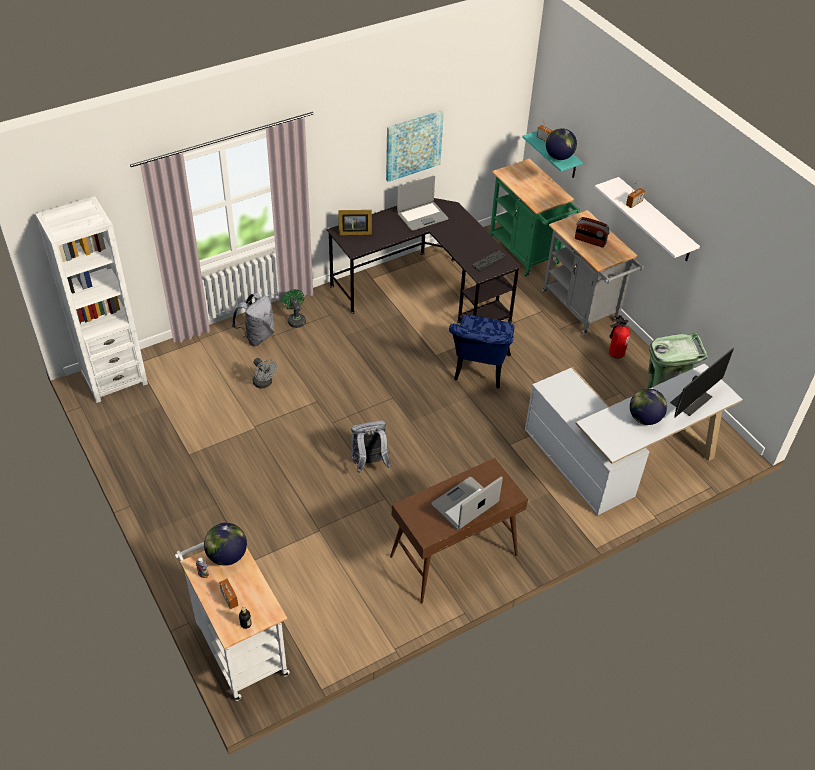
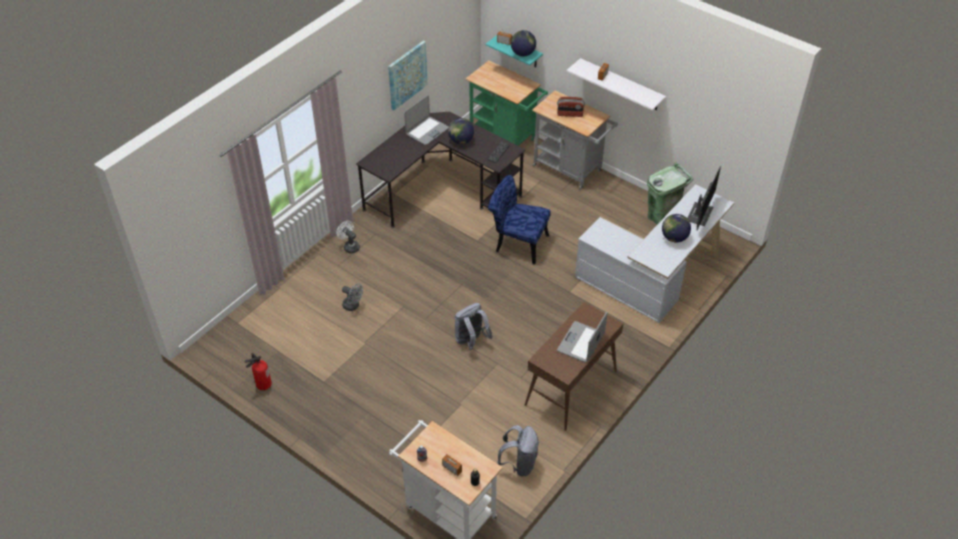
camera: 20 degrees left, 0 degrees up
(114, 379) = (225, 342): white bookcase -> none
(227, 555) = (431, 439): globe -> globe (461, 141)
(257, 336) = (325, 270): grey backpack -> grey backpack (519, 464)
(295, 319) = (349, 246): green fan -> white fan
(354, 232) = (379, 159): picture frame -> none
(479, 371) = (517, 243): blue chair -> blue chair turned 120 degrees clockwise
(614, 353) = (610, 197): fire extinguisher -> fire extinguisher (262, 384)

